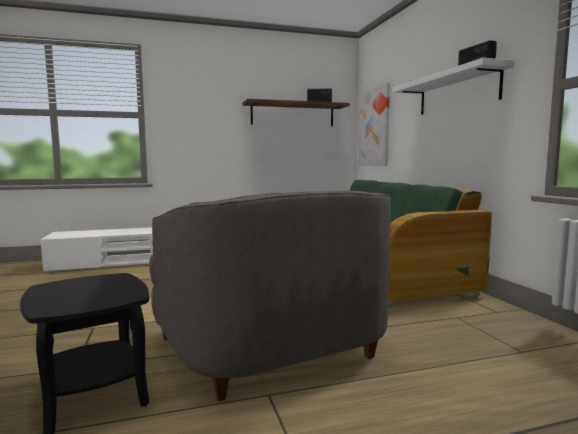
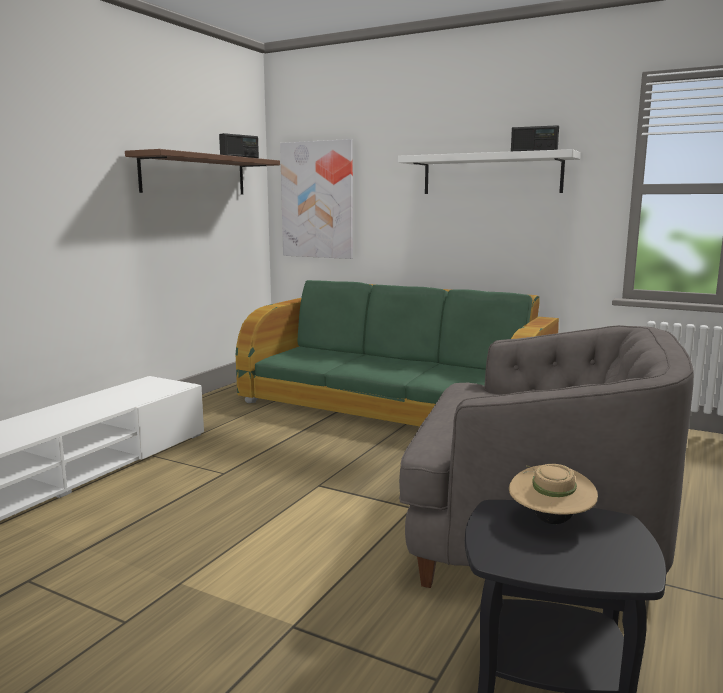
camera: 45 degrees left, 5 degrees up
(111, 285) = (550, 520): none -> beige hat

